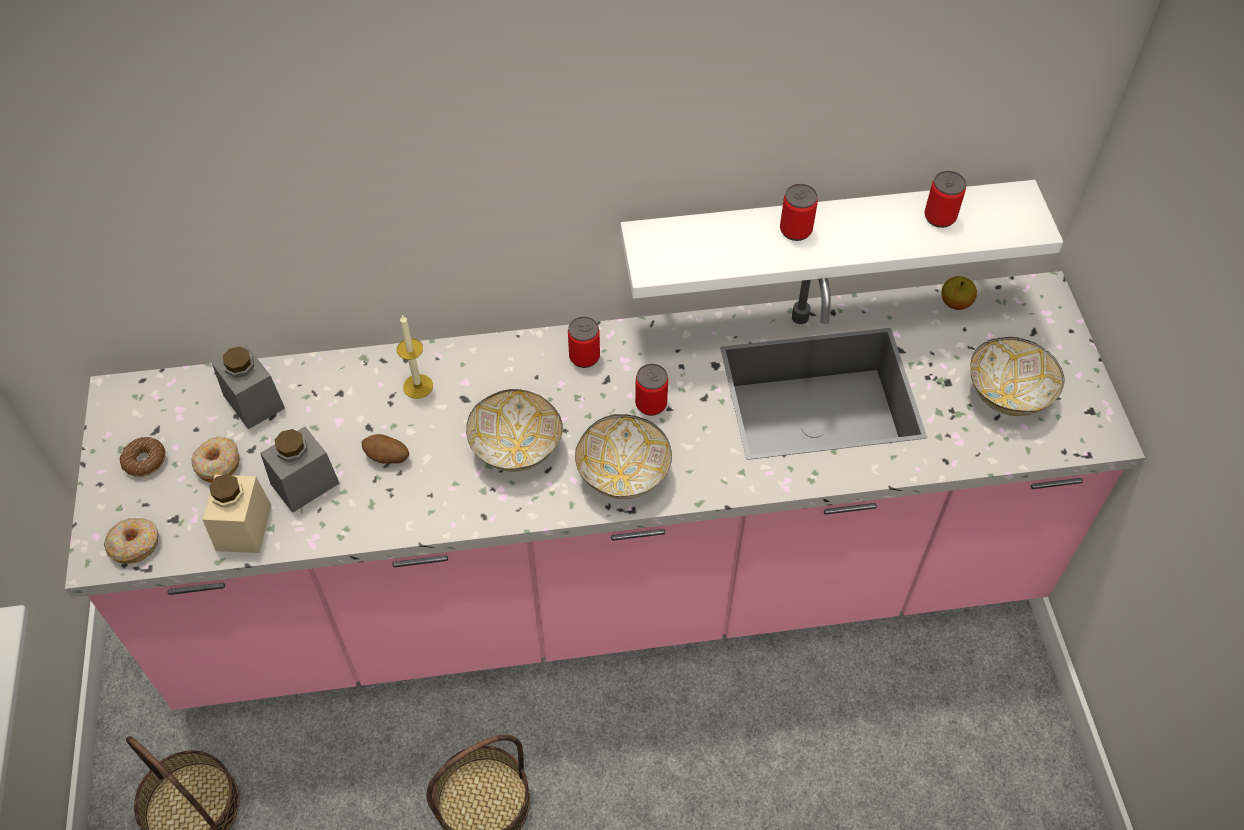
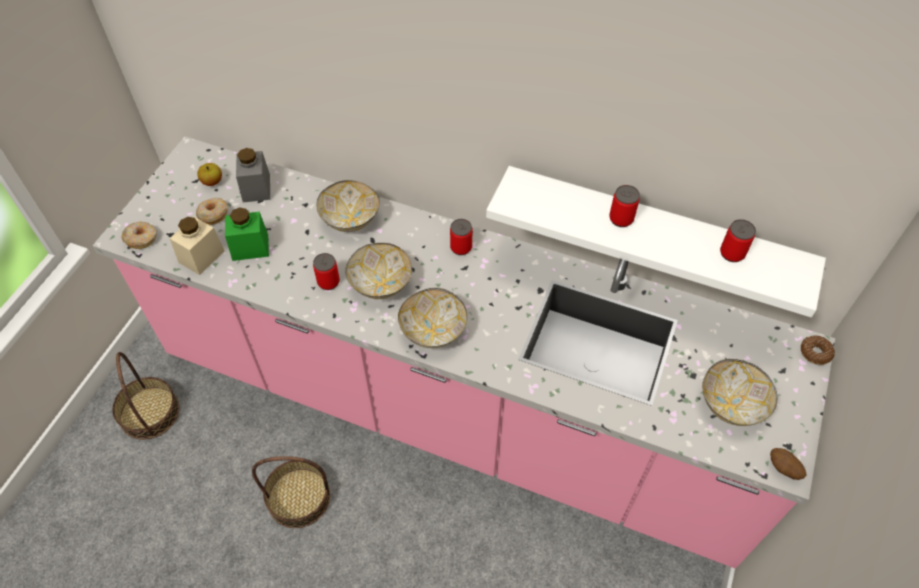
camera: 30 degrees right, 0 degrees up
(145, 461) = (178, 195): donut -> donut (815, 353)
(305, 483) = (250, 247): grey jar -> green jar
(387, 458) = (304, 254): potato -> potato (783, 469)
(418, 386) = (351, 220): candle -> bowl
(651, 404) = (481, 295): can -> can (328, 282)
(955, 303) = (737, 324): apple -> apple (212, 181)

